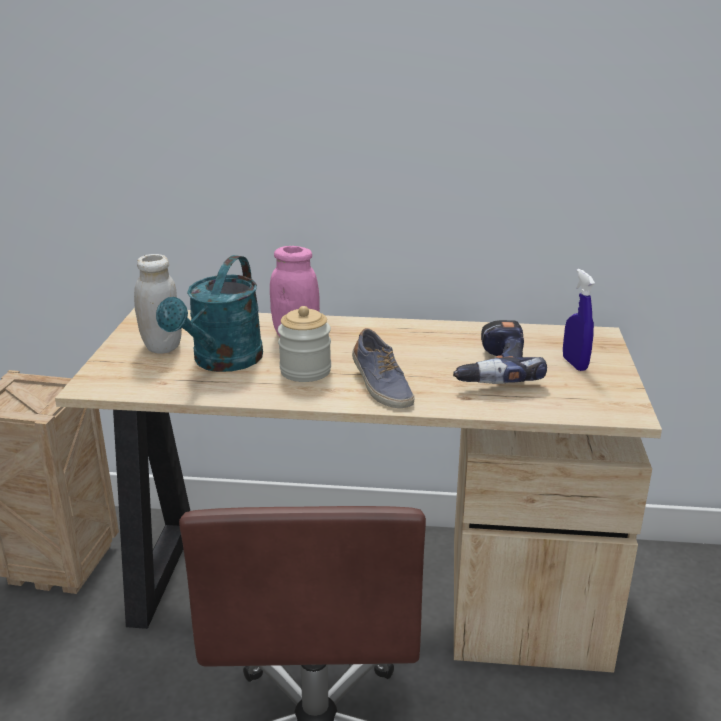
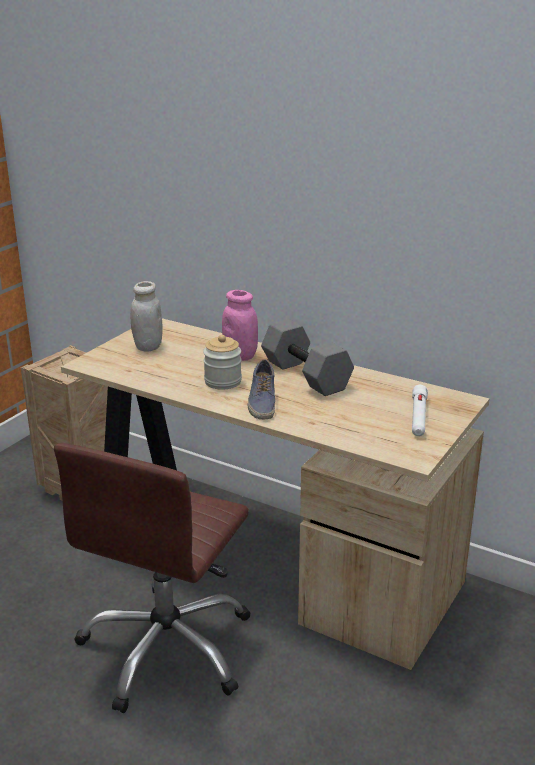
camera: 25 degrees right, 0 degrees up
(222, 362) = (175, 365): turquoise watering can -> none
(400, 342) = (307, 375): none -> grey dumbbell
(492, 369) = (352, 408): power drill -> none
(574, 364) = (418, 417): blue spray bottle -> white flashlight

